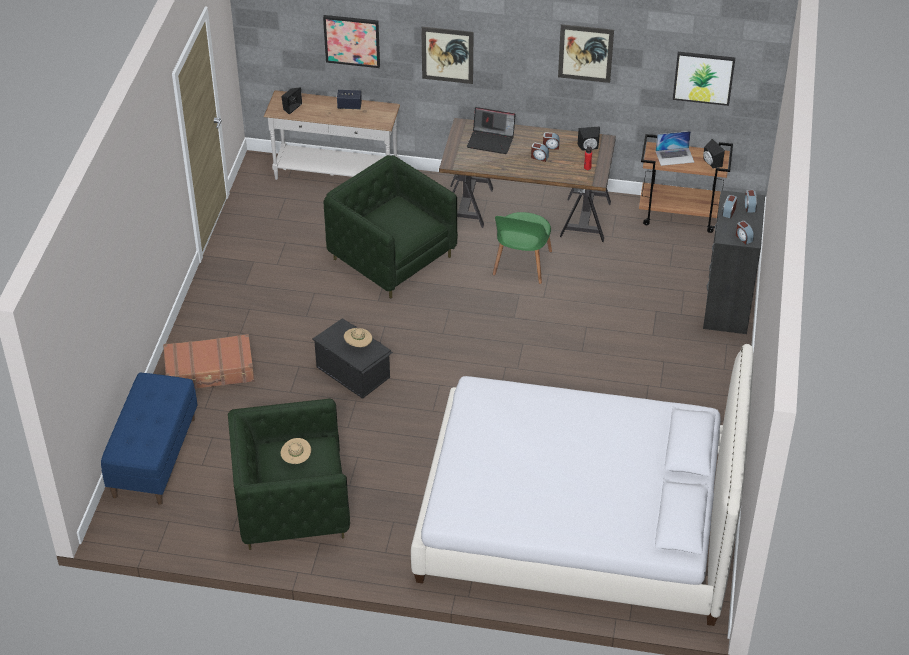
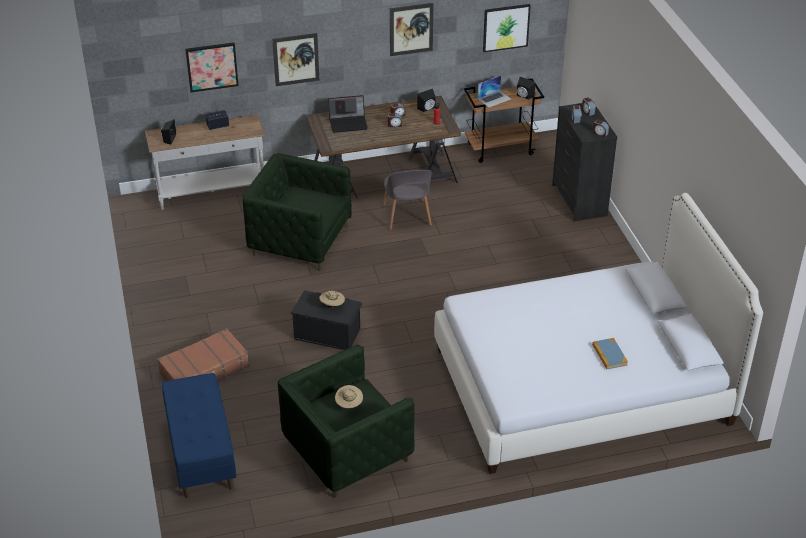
camera: 25 degrees left, 5 degrees down
(521, 265) = (407, 216): green chair -> grey chair
(586, 500) = (609, 355): none -> book

